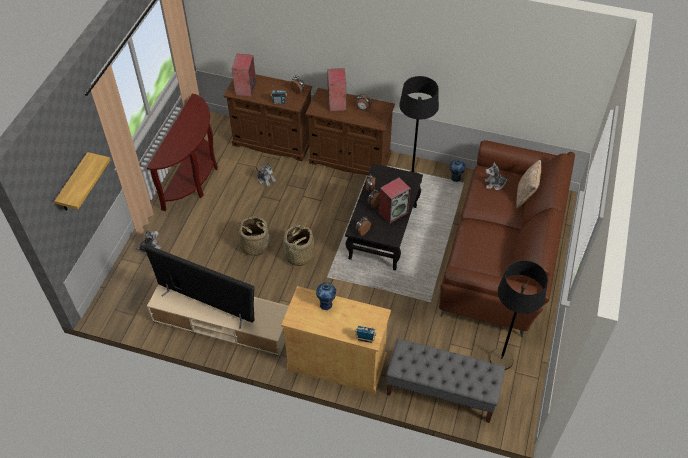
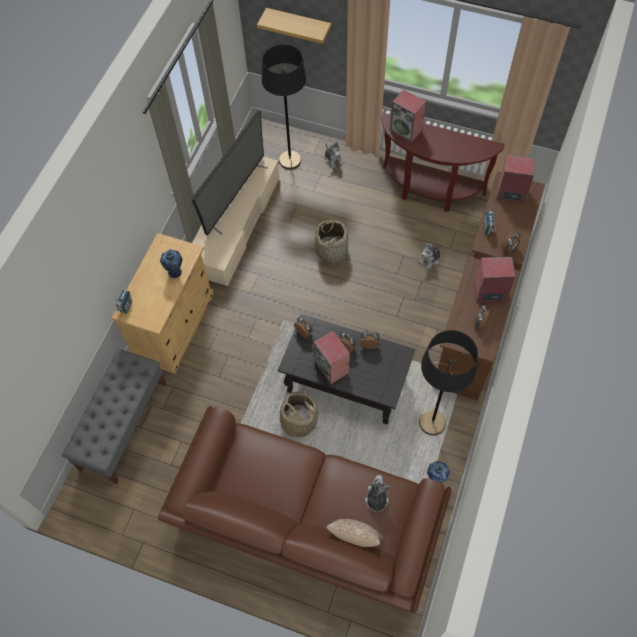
camera: 95 degrees right, 10 degrees up
(170, 152) = (406, 130): none -> speaker
(299, 255) = (315, 292): basket -> basket (299, 421)
(501, 360) = (152, 495): black floor lamp -> black floor lamp (290, 160)

